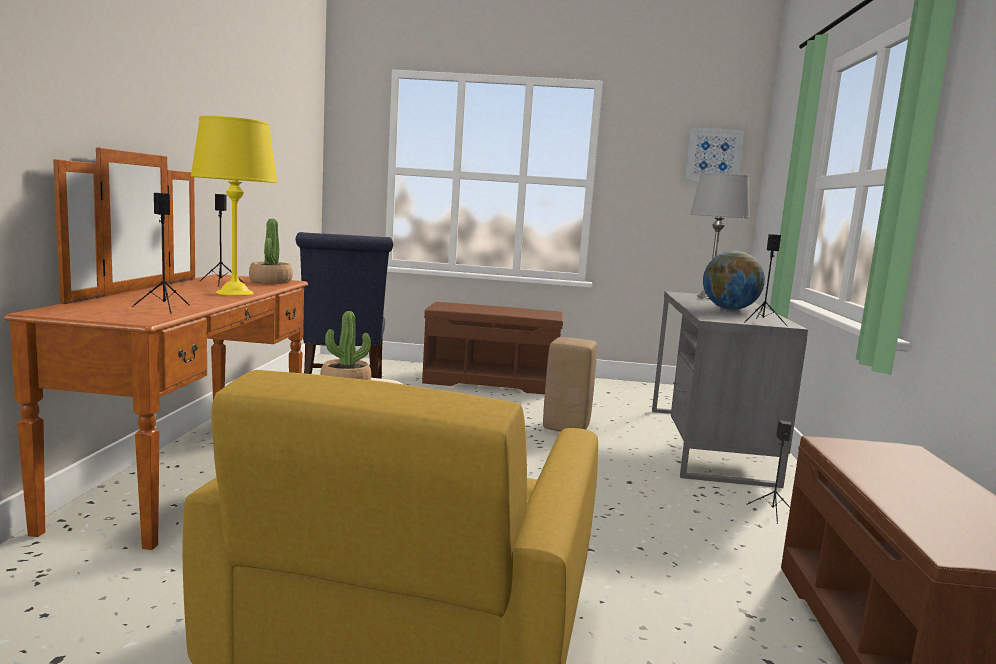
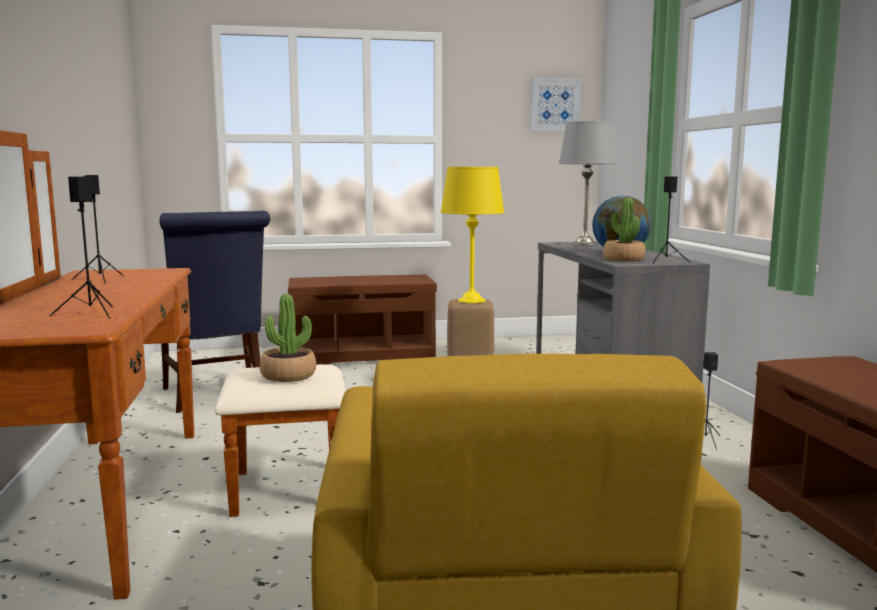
camera: 15 degrees left, 0 degrees up
(234, 293) = (137, 288): yellow table lamp -> yellow table lamp (471, 300)
(270, 281) = (152, 272): potted plant -> potted plant (623, 259)

